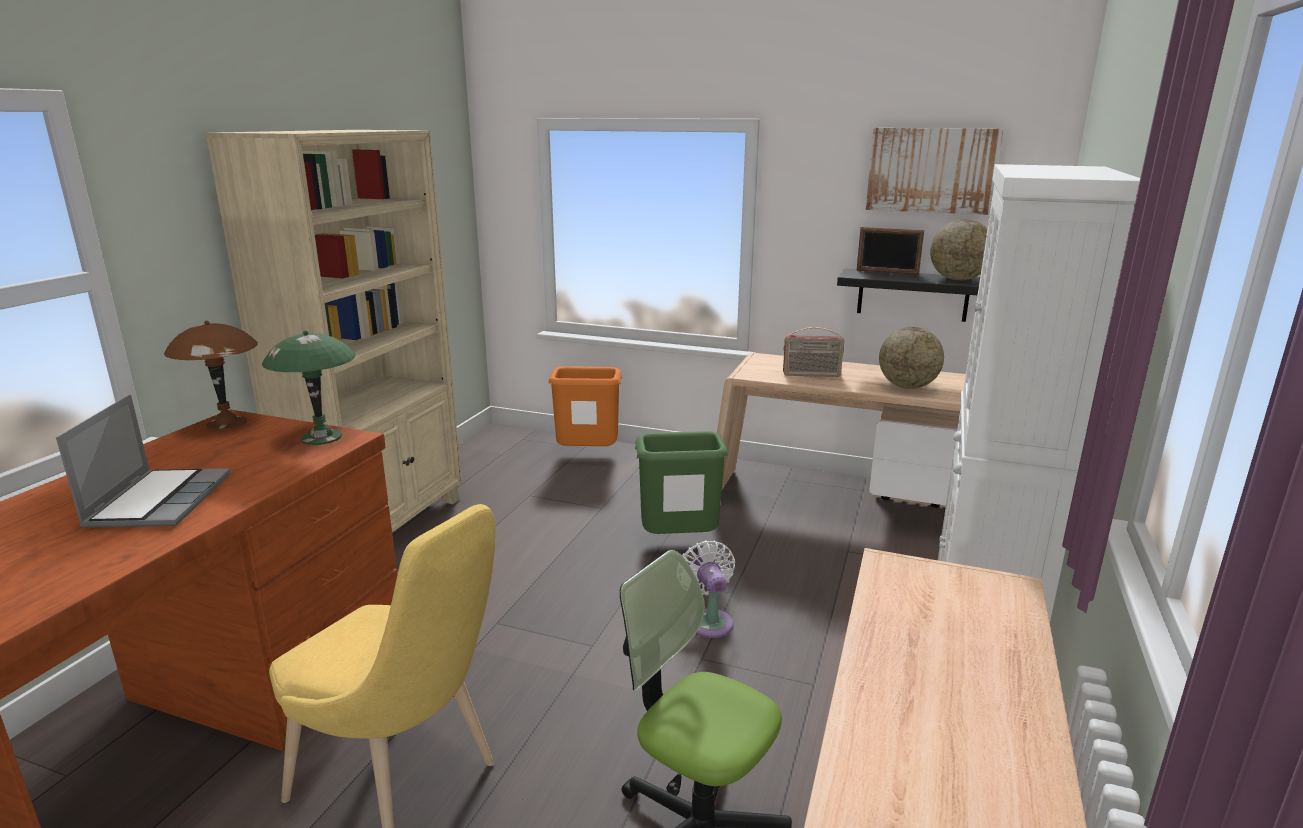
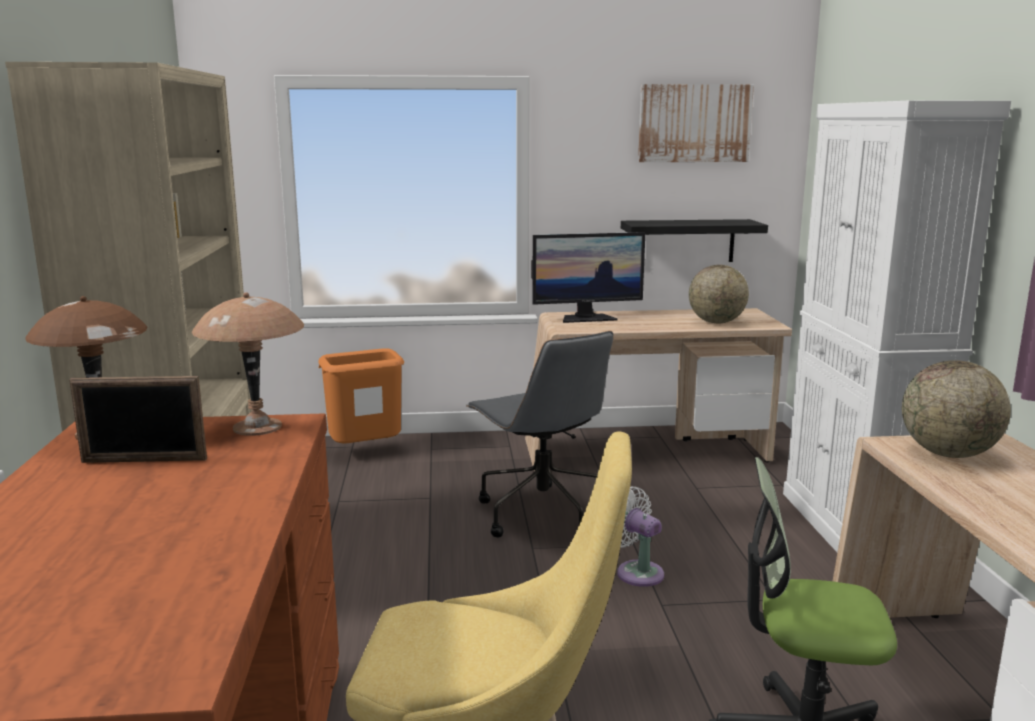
camera: 25 degrees left, 5 degrees down
(159, 500) = (158, 515): laptop -> none
(321, 437) = (258, 427): green table lamp -> brown table lamp
(678, 543) = (541, 513): green trash can -> grey office chair
(781, 364) = (586, 318): none -> monitor
(811, 375) = (625, 323): radio -> none
(887, 272) = (663, 220): picture frame -> picture frame (144, 461)
(958, 279) = (730, 222): globe -> globe (948, 454)

